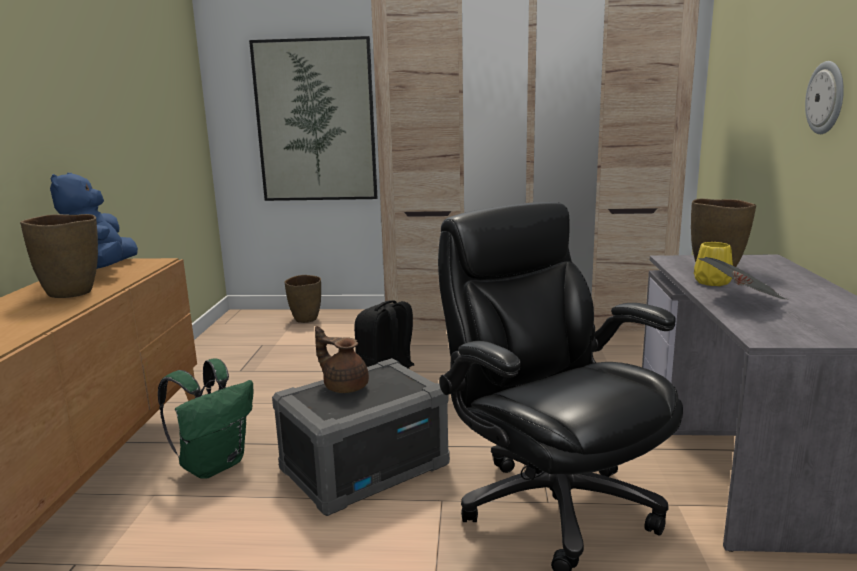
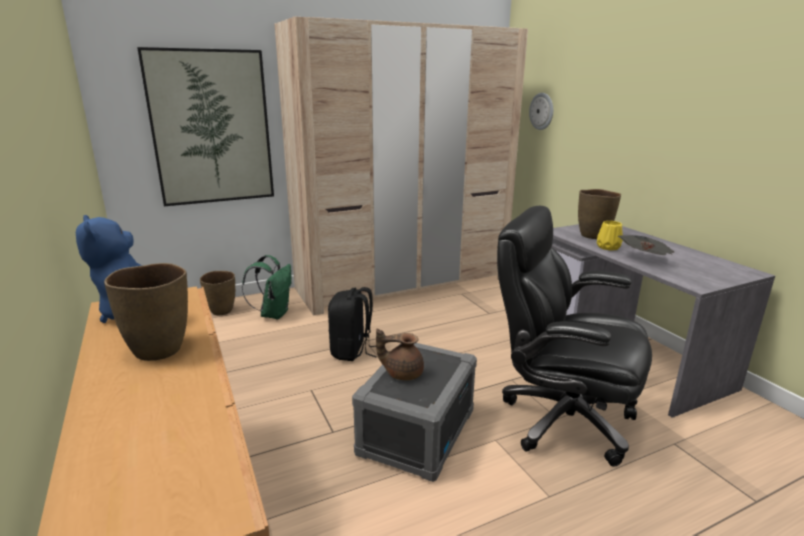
camera: 30 degrees left, 5 degrees up
(214, 464) = (291, 471): green backpack -> green backpack (274, 314)
(826, 98) = (642, 121): wall clock -> wall clock (542, 111)

